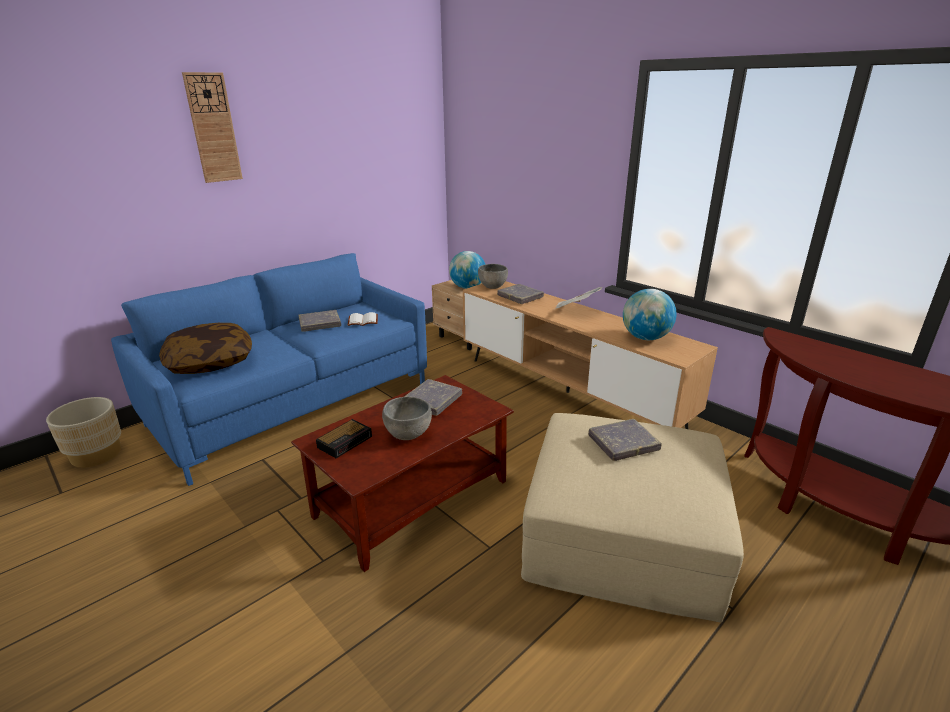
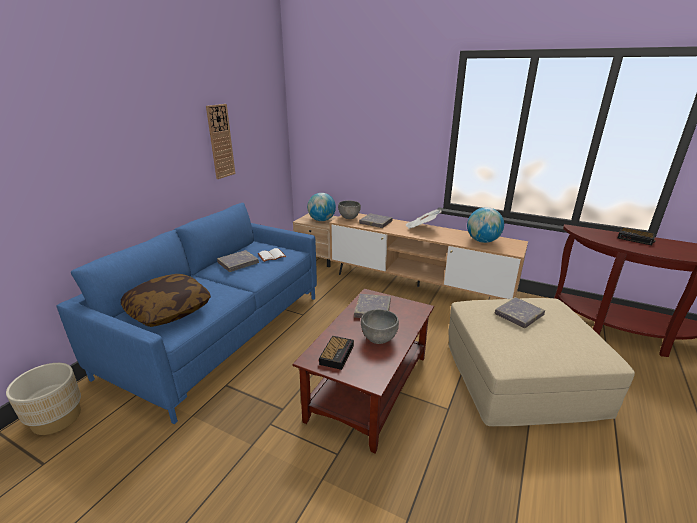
camera: 20 degrees left, 0 degrees up
(213, 128) = (129, 103): wall clock -> wall clock (220, 141)
(867, 363) = (636, 239): none -> alarm clock

